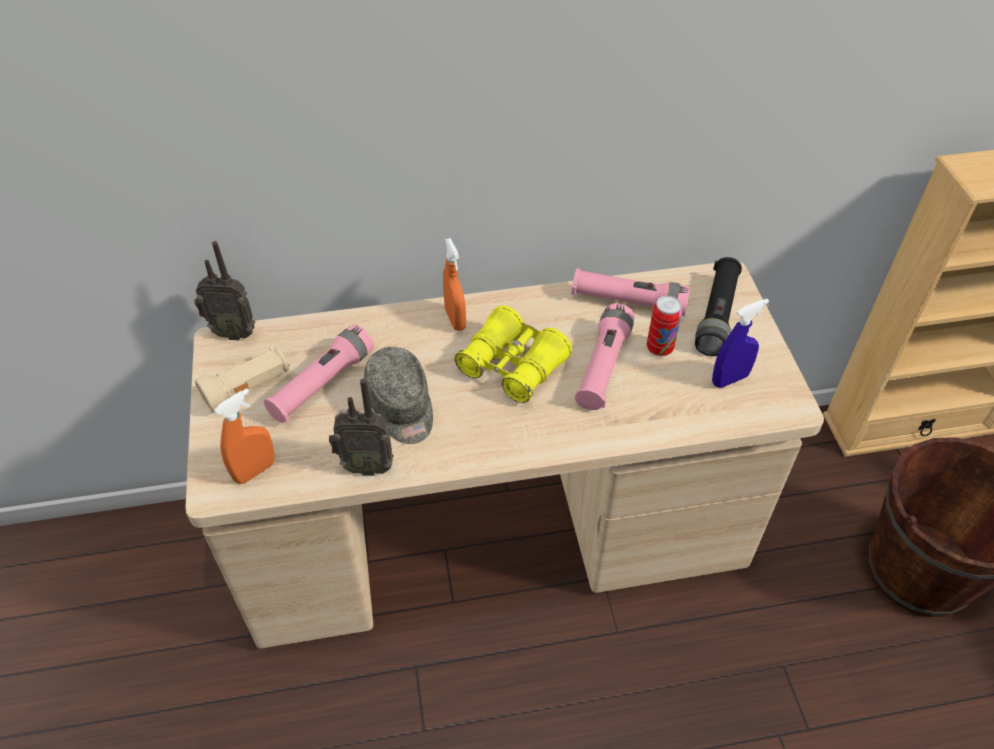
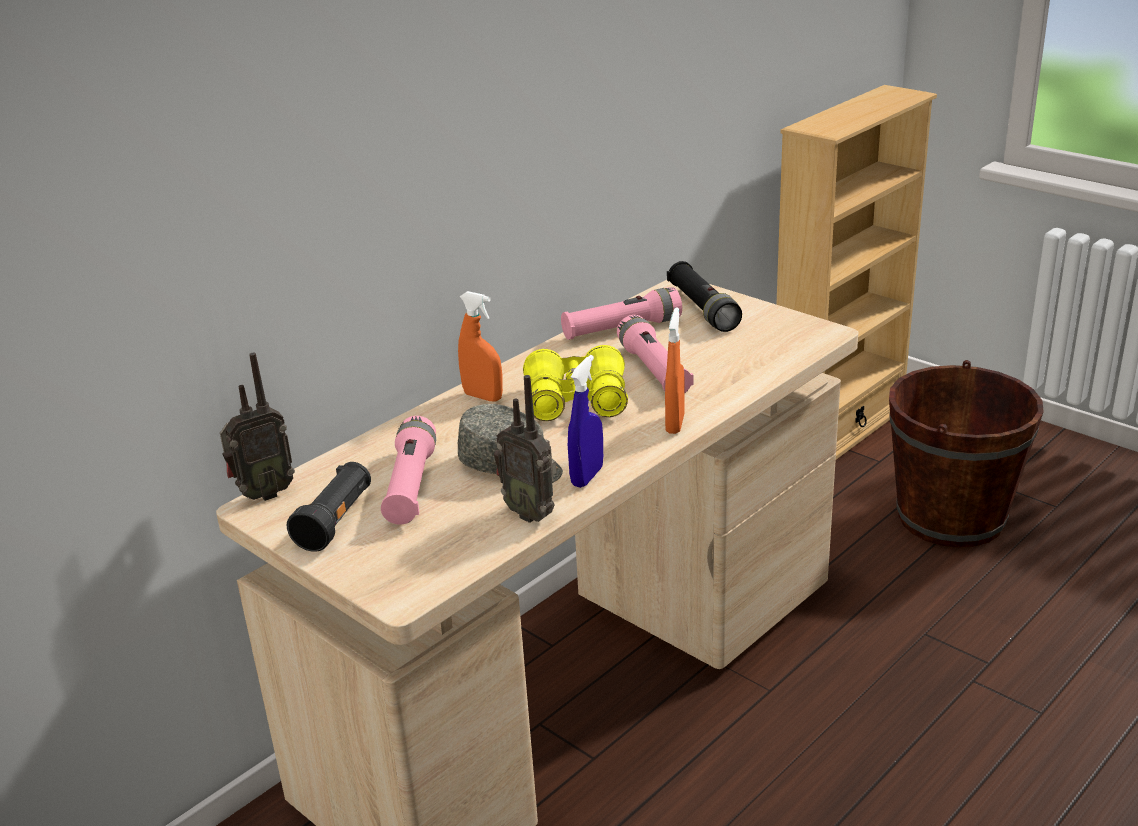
camera: 35 degrees left, 20 degrees down
(248, 388) = (336, 521): beige flashlight -> black flashlight
(255, 471) = (425, 566): orange spray bottle -> orange spray bottle (675, 424)
(366, 465) = (531, 513): radio -> radio turned 75 degrees clockwise
(659, 348) = (684, 343): can -> none
(730, 379) = (761, 337): blue spray bottle -> blue spray bottle (587, 476)

